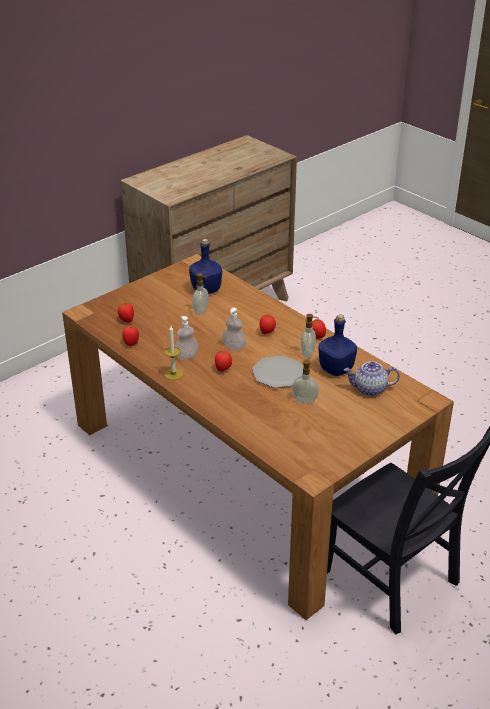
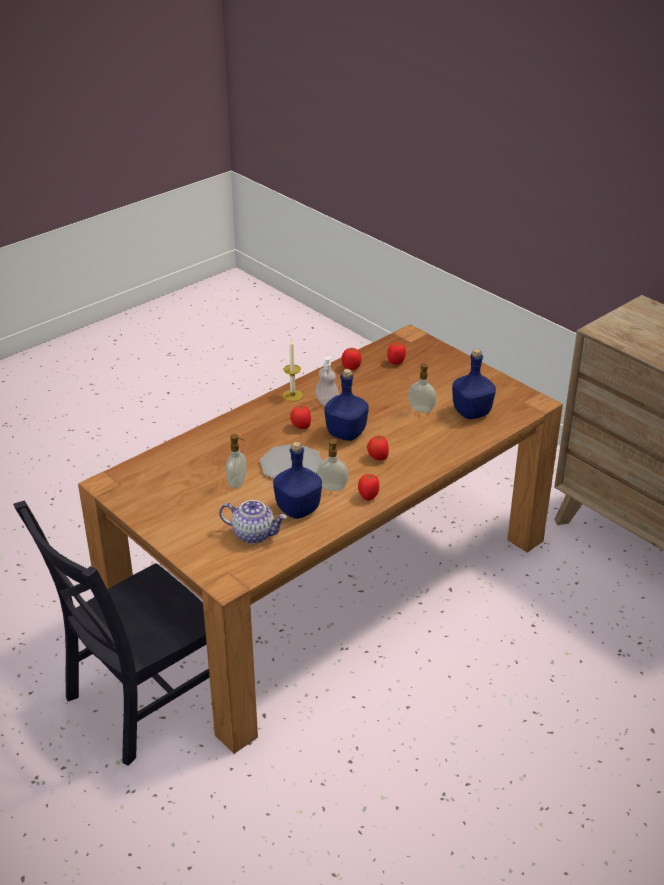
camera: 90 degrees right, 0 degrees up
(234, 346) = (346, 434): soap dispenser -> blue bottle
(369, 389) = (254, 534): teapot -> teapot turned 105 degrees clockwise

